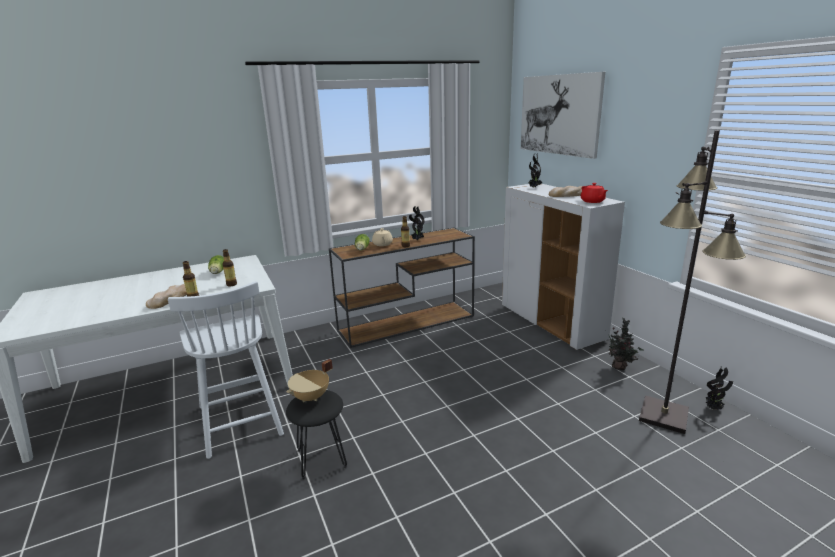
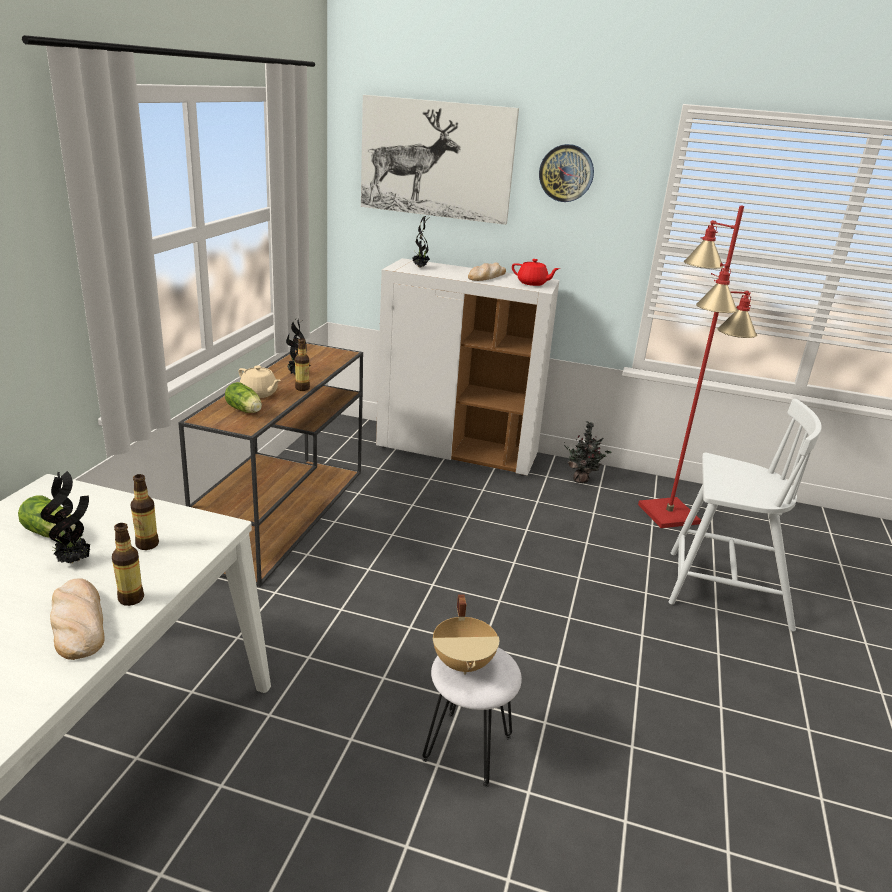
camera: 50 degrees left, 5 degrees up
(240, 419) = (264, 782): white chair -> white chair (725, 589)
(322, 458) = (468, 747): black stool -> white stool
(634, 117) = (566, 173): none -> wall clock
(664, 415) = (668, 513): black floor lamp -> red floor lamp
(713, 408) = (687, 491): potted plant -> potted plant (75, 561)

